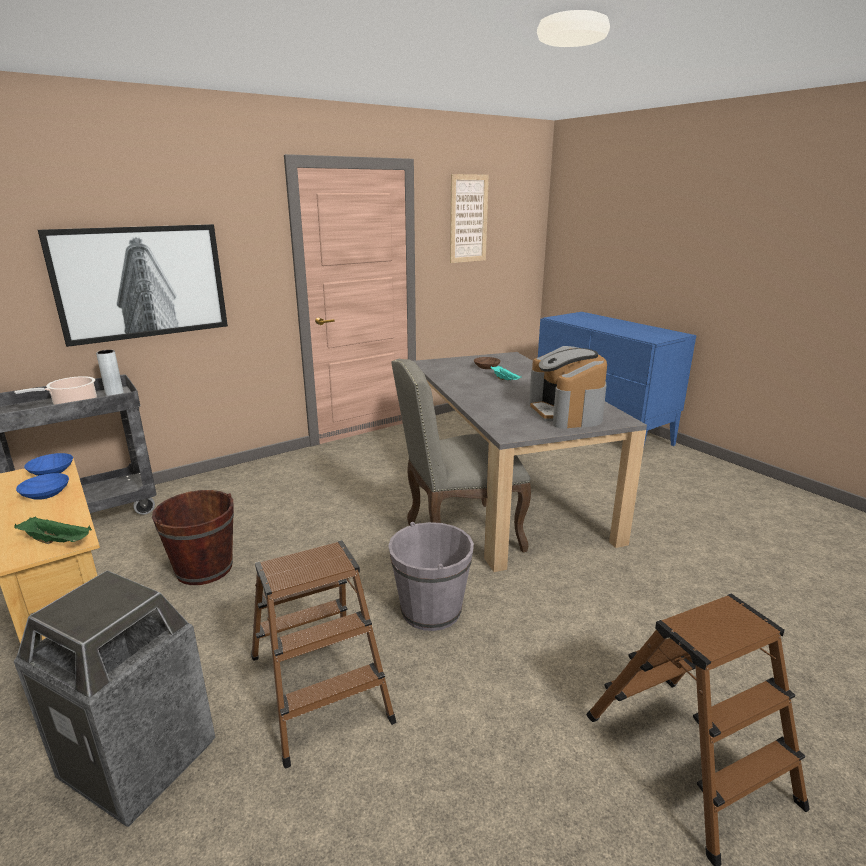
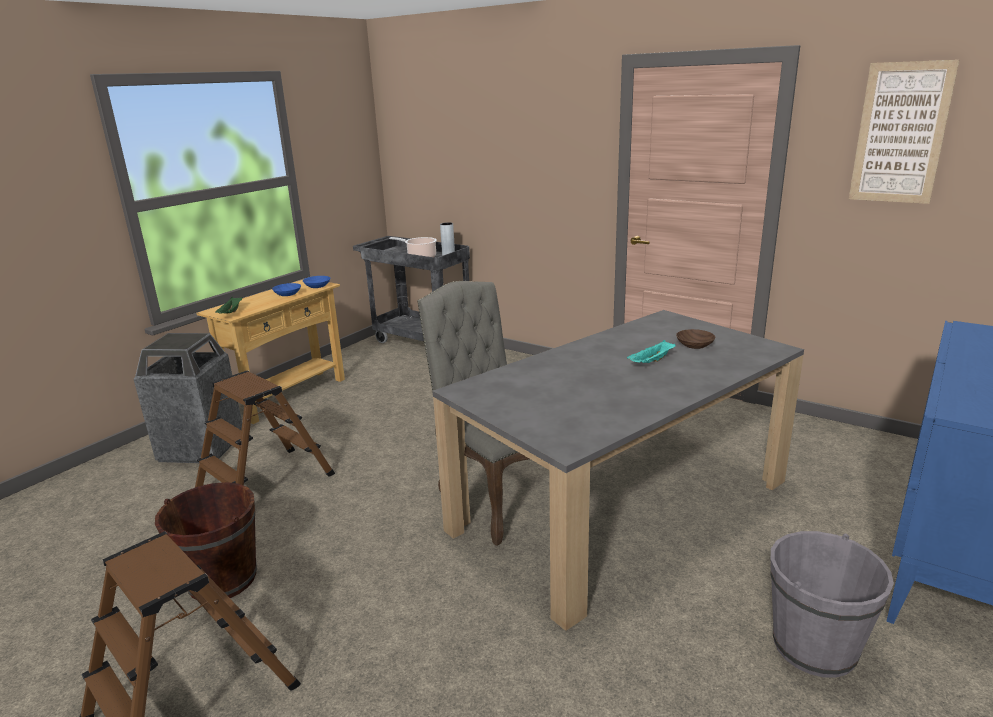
camera: 70 degrees right, 0 degrees up
(141, 282) = (491, 173): picture -> none
(204, 568) = (382, 400): brown bucket -> brown bucket (222, 579)
(431, 610) = (367, 508): grey bucket -> grey bucket (814, 646)
(566, 412) = (562, 410): coffee machine -> none

